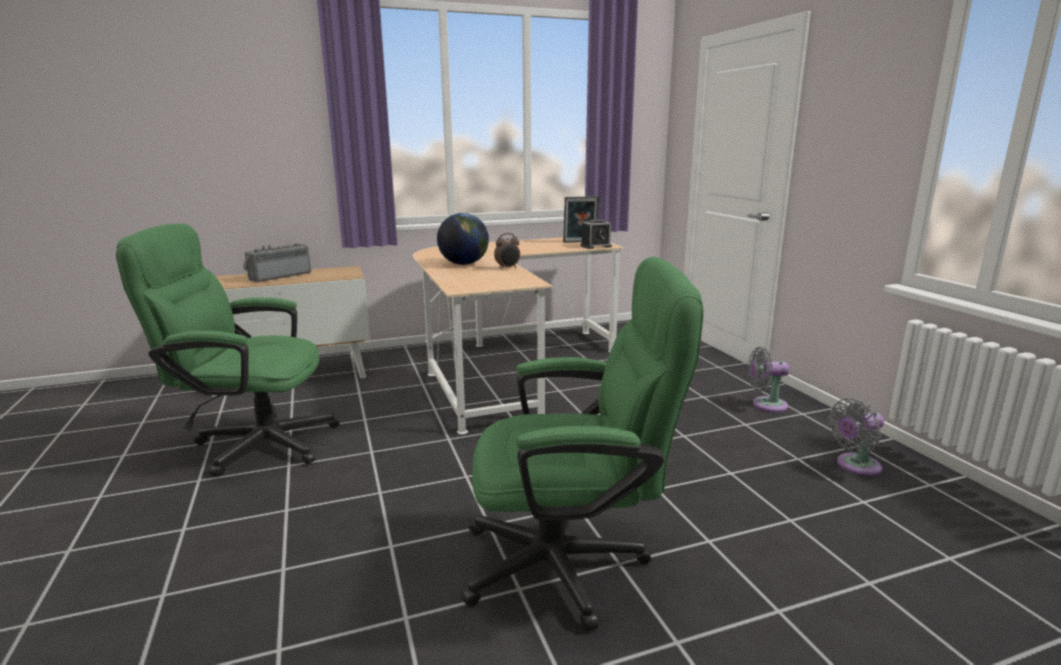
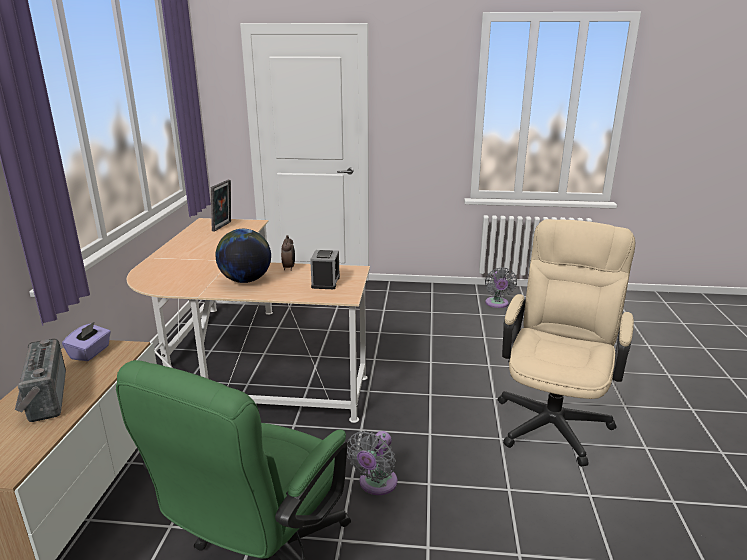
camera: 65 degrees left, 5 degrees up
(340, 271) = (90, 352): none -> purple tissue box
(572, 564) = (554, 417): green office chair -> beige office chair
(596, 246) = (251, 226): alarm clock -> alarm clock (325, 282)
(766, 405) = (412, 297): grey fan -> grey fan (376, 484)

